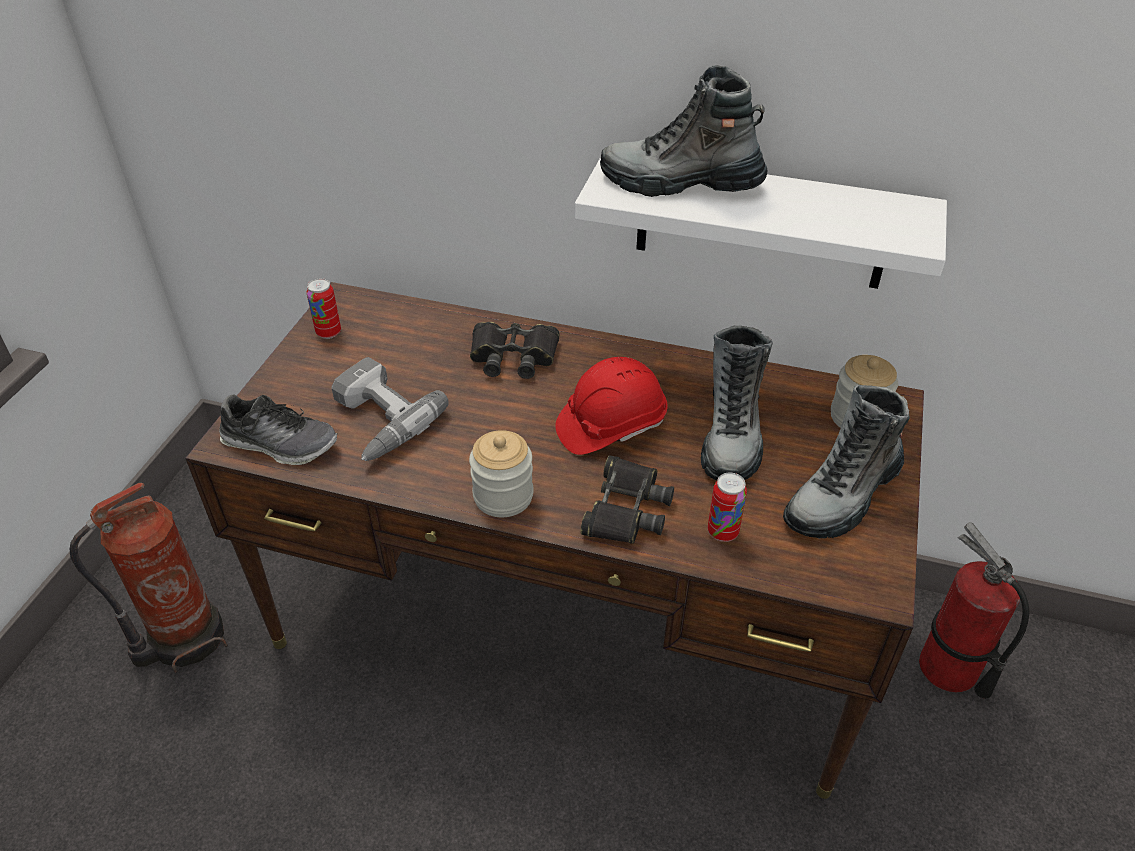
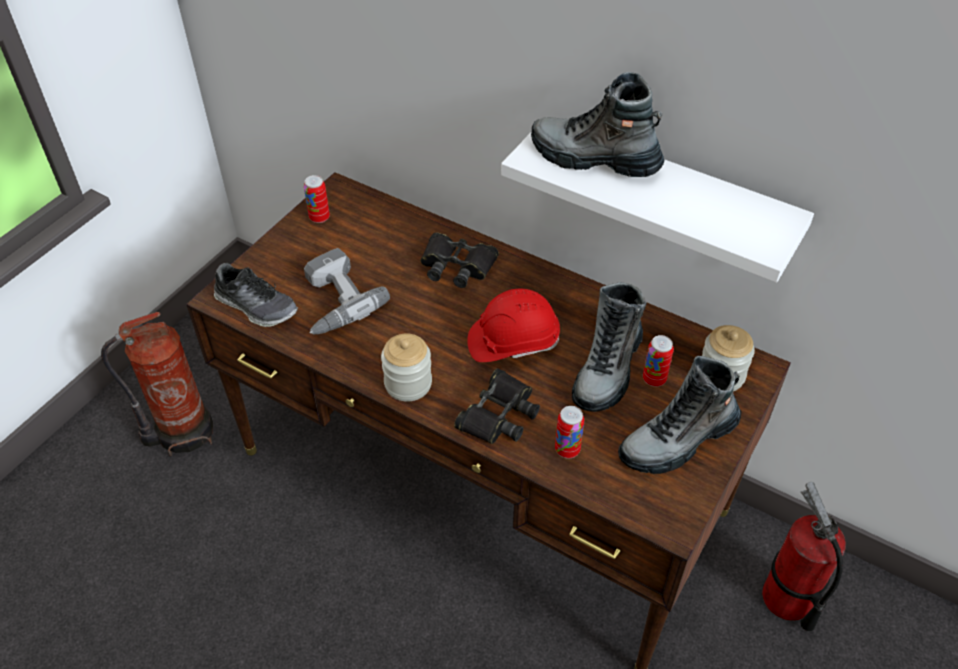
camera: 15 degrees right, 5 degrees up
(787, 435) = (654, 379): none -> can

